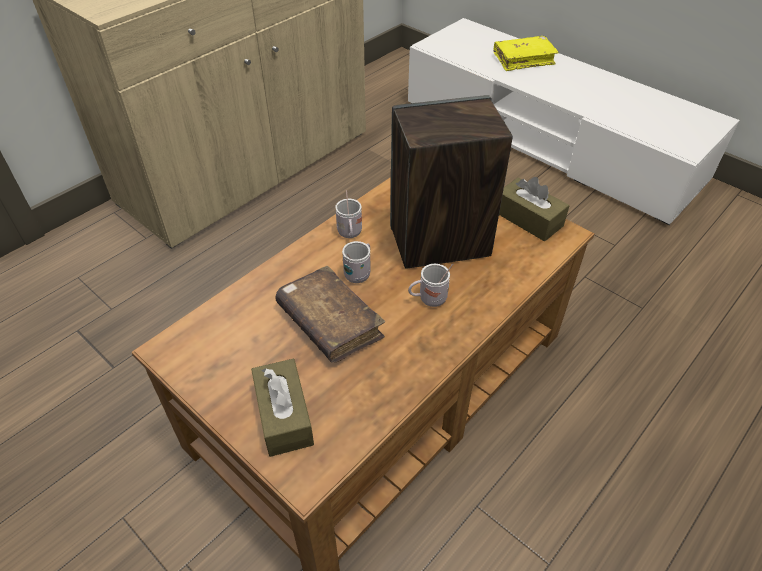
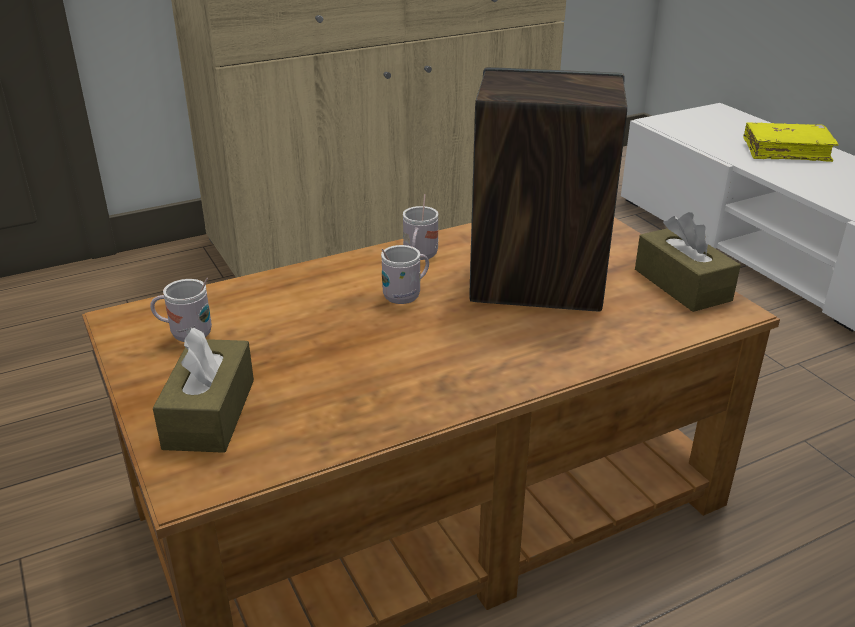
camera: 20 degrees right, 15 degrees down
(330, 323) = (334, 335): brown book -> none
(428, 299) = (482, 339): white mug -> white mug (185, 334)

